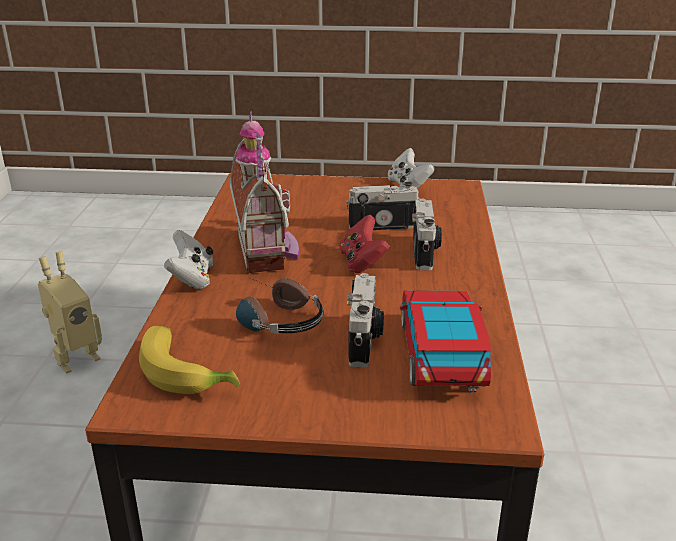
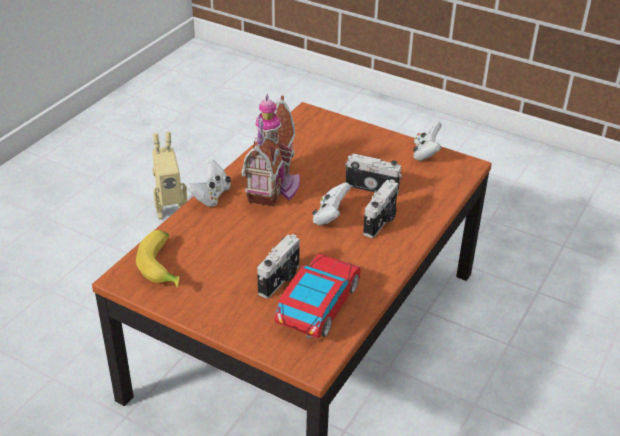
camera: 25 degrees right, 10 degrees up
(272, 318) = (238, 243): headphones -> none
(362, 262) = (330, 216): red game controller -> white game controller

